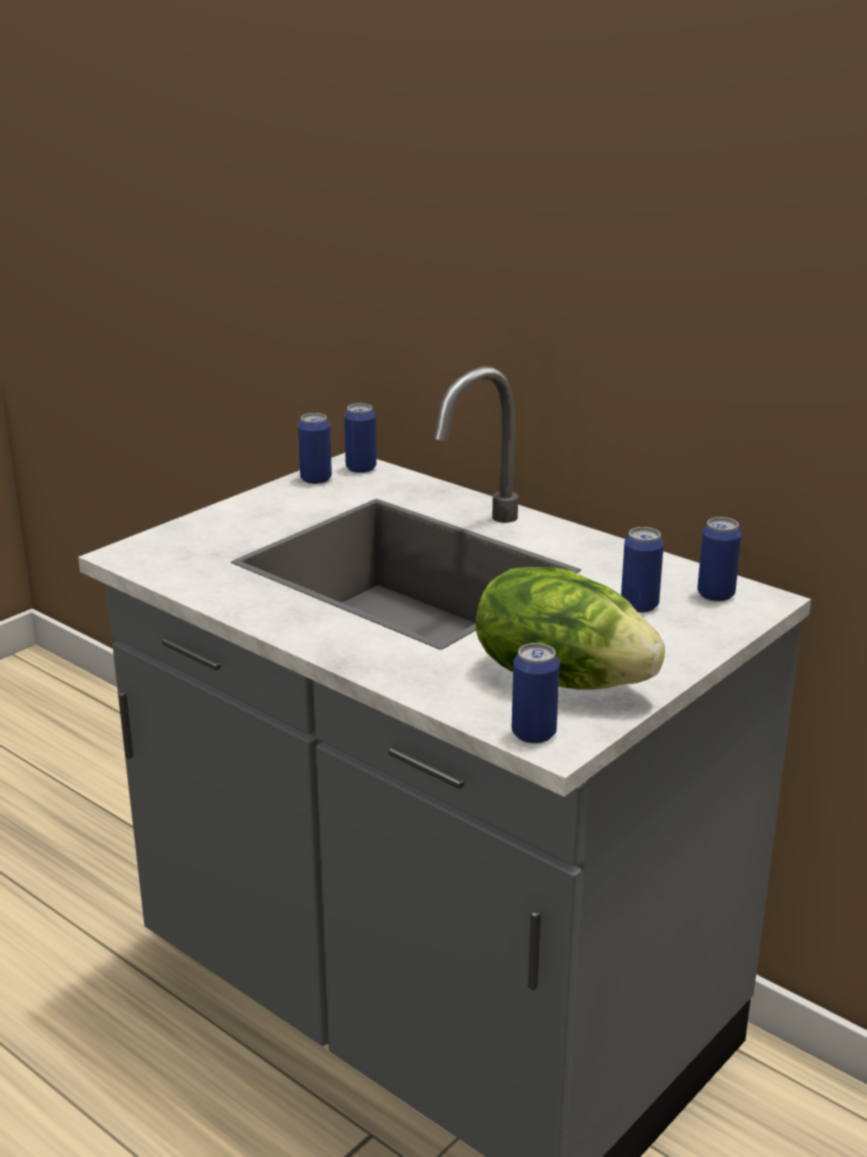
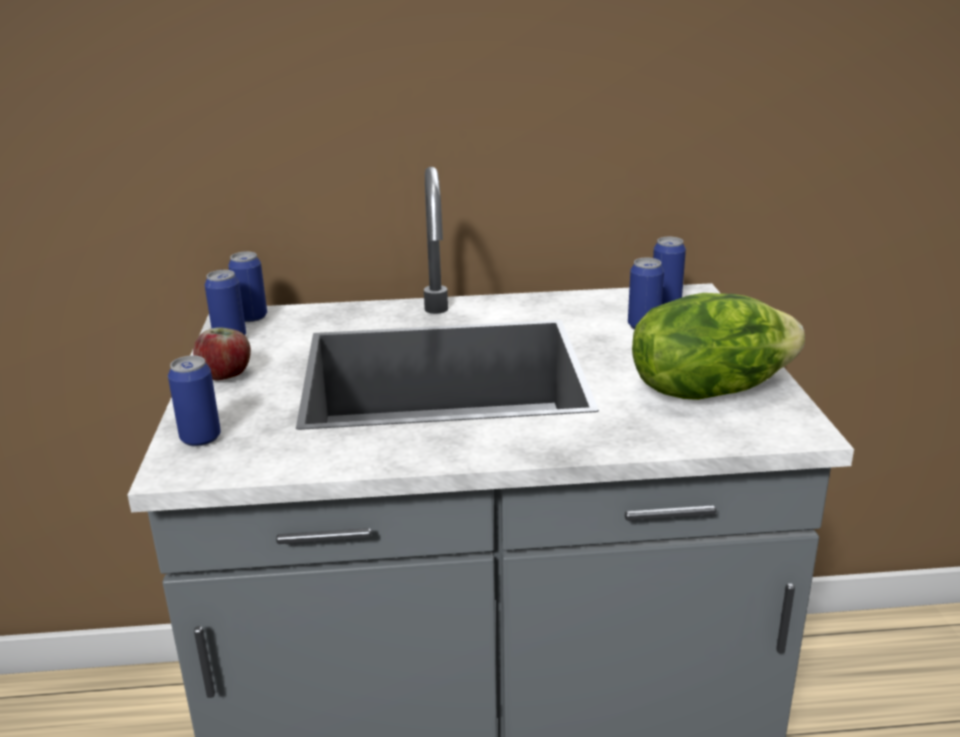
camera: 45 degrees left, 0 degrees up
(262, 506) = (226, 375): none -> apple
(533, 734) = (777, 432): can -> can (200, 438)

